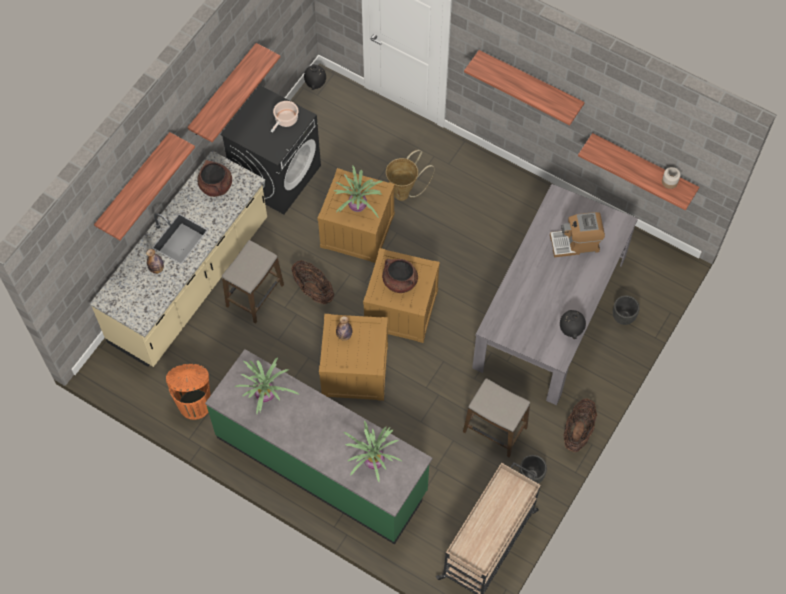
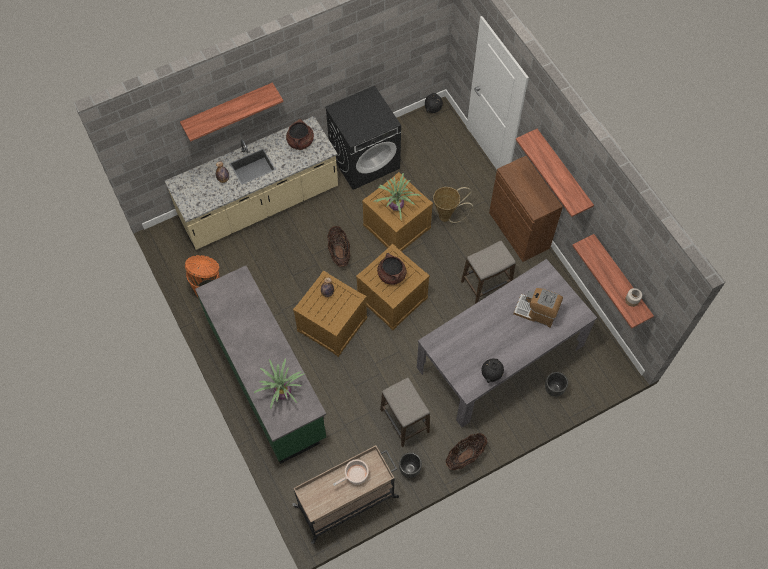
camera: 30 degrees right, 0 degrees up
(223, 91) = (336, 74): shelf -> none
(254, 296) = (296, 236): stool -> stool (486, 284)
(266, 396) = (239, 306): potted plant -> none
(285, 120) = (376, 118): cooking pot -> cooking pot (355, 475)
(488, 171) = (519, 230): none -> brown cabinet

